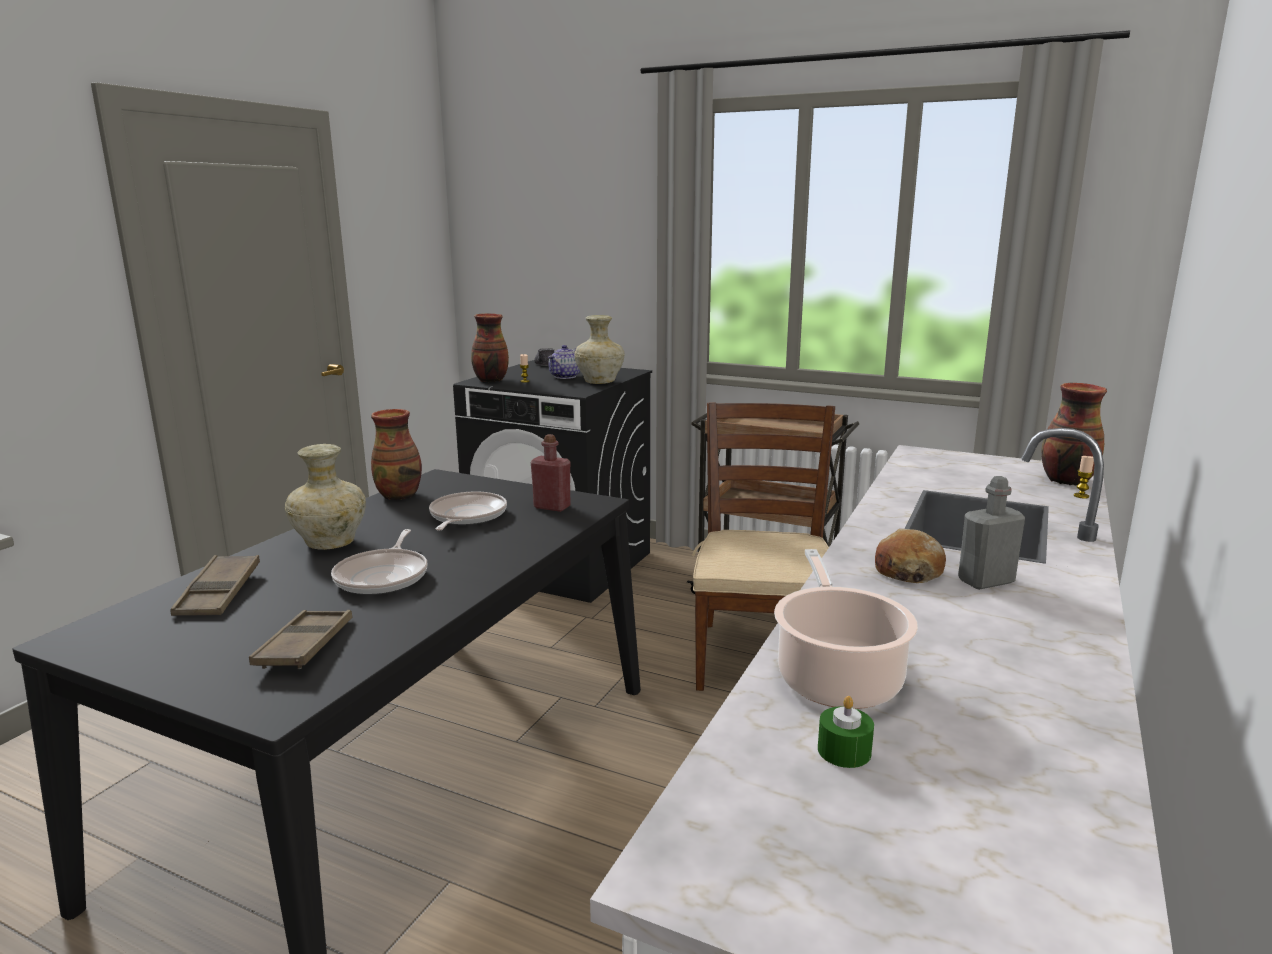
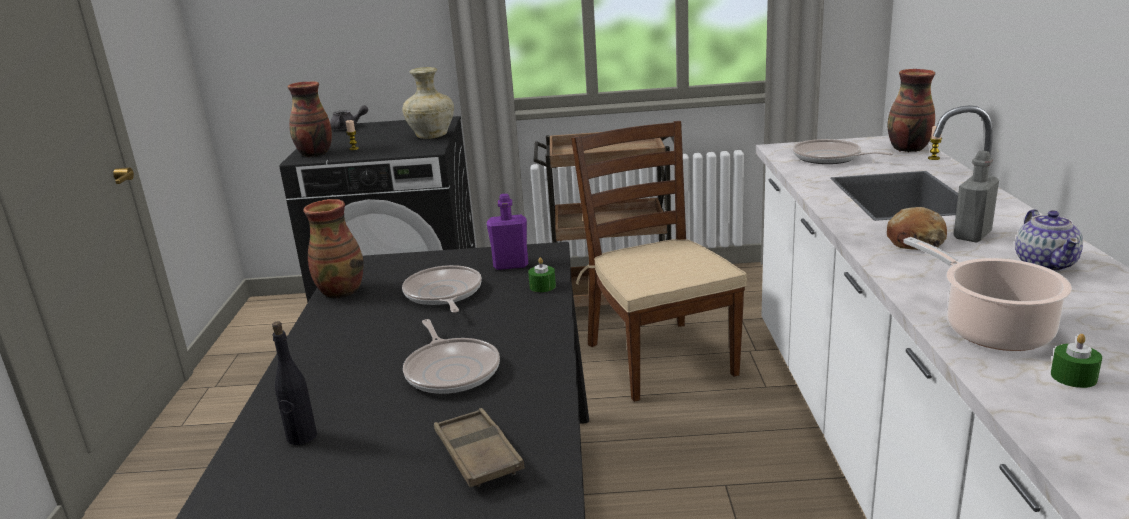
camera: 25 degrees left, 5 degrees up
(219, 593) = (301, 437): brown tray -> black bottle
(329, 543) = (343, 356): beige vase -> none
(550, 530) = (542, 286): none -> green candle
(552, 507) = (511, 265): red bottle -> purple bottle
(565, 376) = (387, 136): teapot -> teapot (1045, 264)
(956, 472) = (830, 158): none -> frying pan

